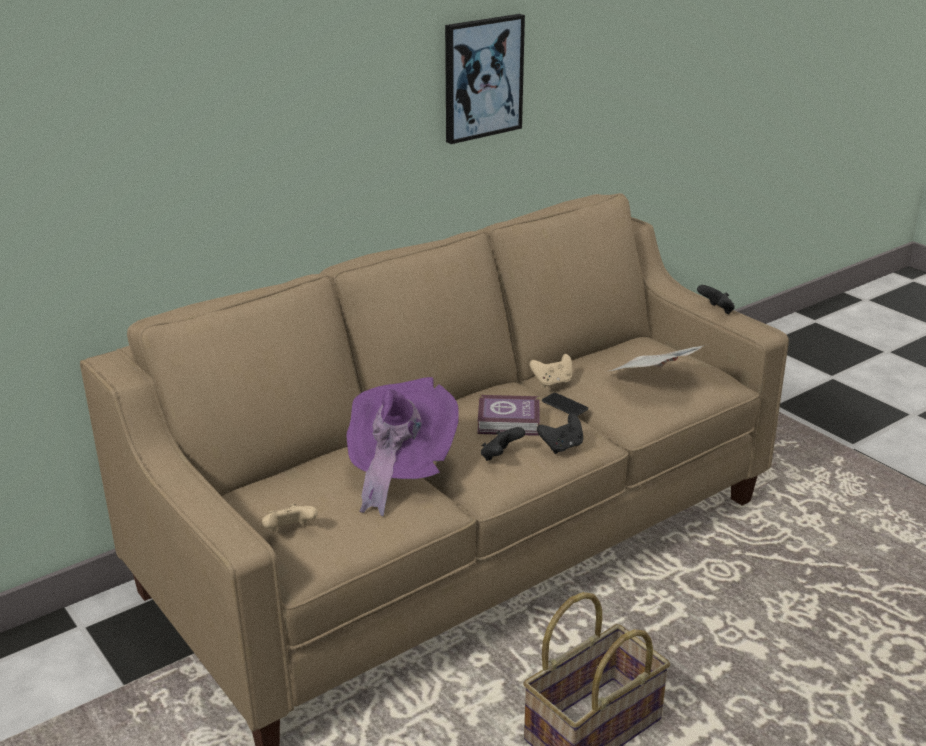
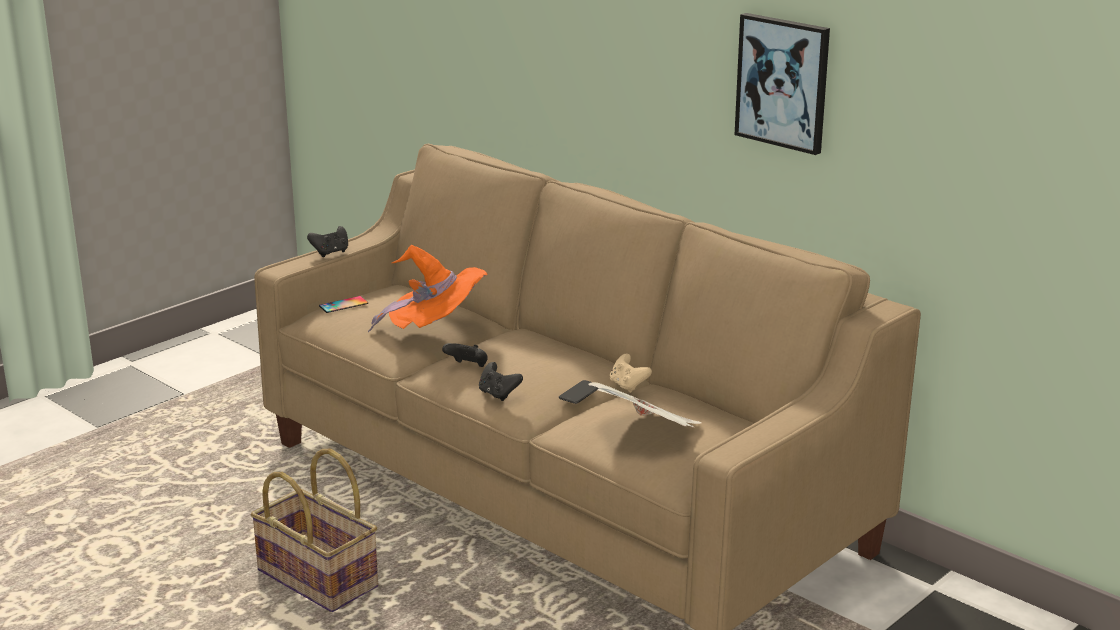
camera: 80 degrees right, 5 degrees down
(289, 532) = (343, 305): beige game controller -> phone
(398, 470) = (436, 331): purple hat -> orange hat
(510, 422) = (530, 367): book -> none
(716, 311) = (772, 428): black game controller -> black game controller (330, 253)

